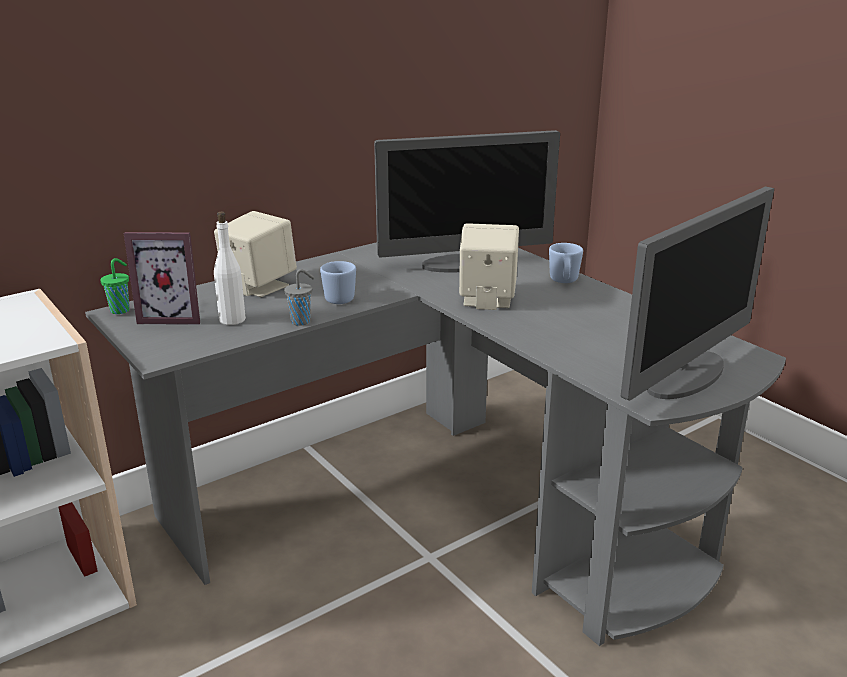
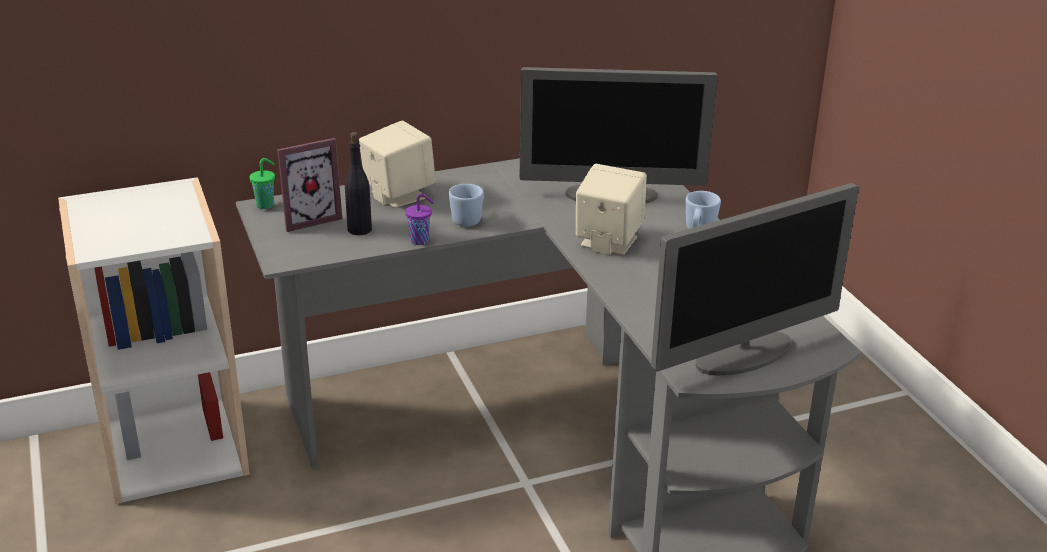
camera: 15 degrees right, 5 degrees up
(173, 316) = (309, 218): picture frame -> picture frame turned 45 degrees counterclockwise
(232, 319) = (359, 229): white bottle -> black bottle
(302, 321) = (420, 241): grey cup -> purple cup

